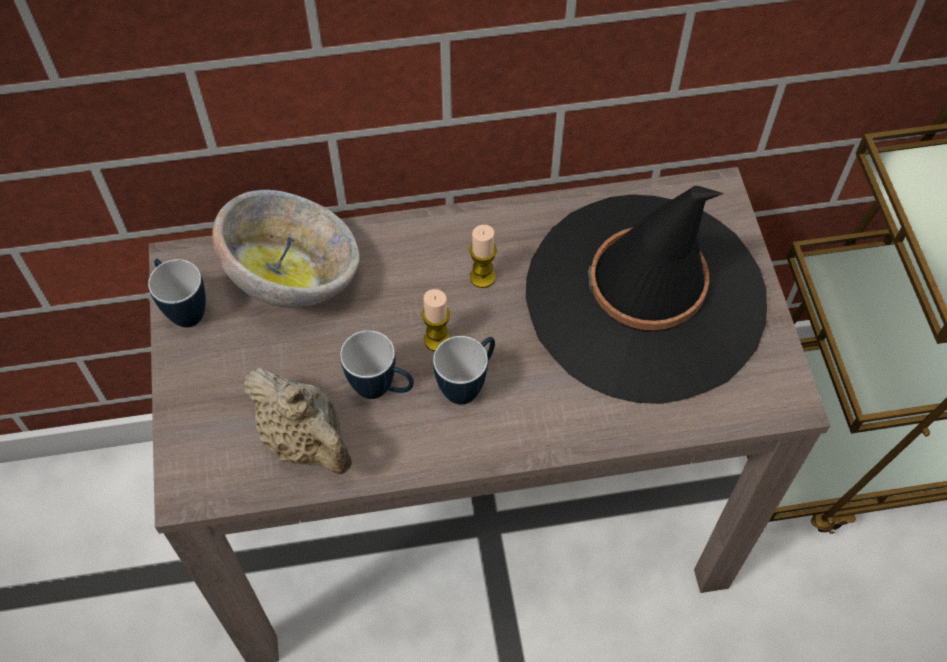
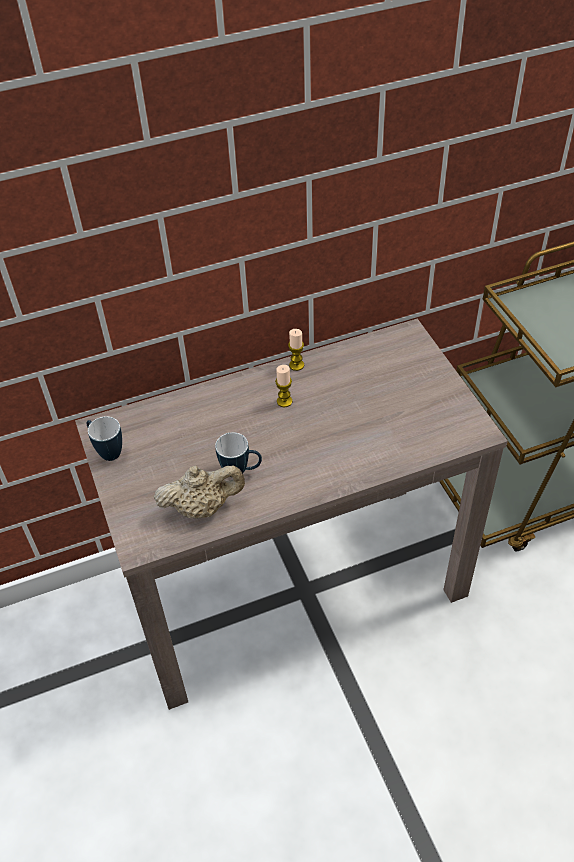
camera: 10 degrees left, 10 degrees down
(293, 275) = (170, 421): bowl -> none
(306, 441) = (202, 507): beige teapot -> beige teapot turned 45 degrees counterclockwise
(437, 340) = (266, 439): candle -> candle (296, 365)
(468, 385) = (292, 459): mug -> none
(645, 297) = (383, 394): black hat -> none

